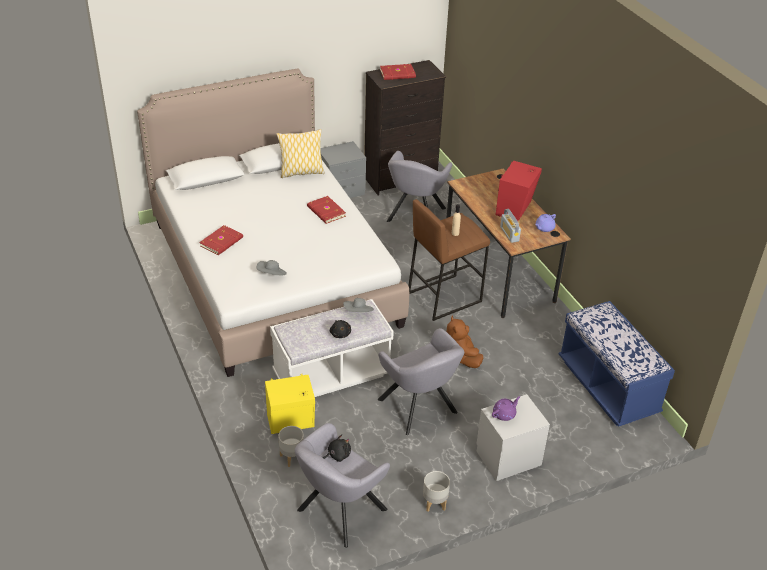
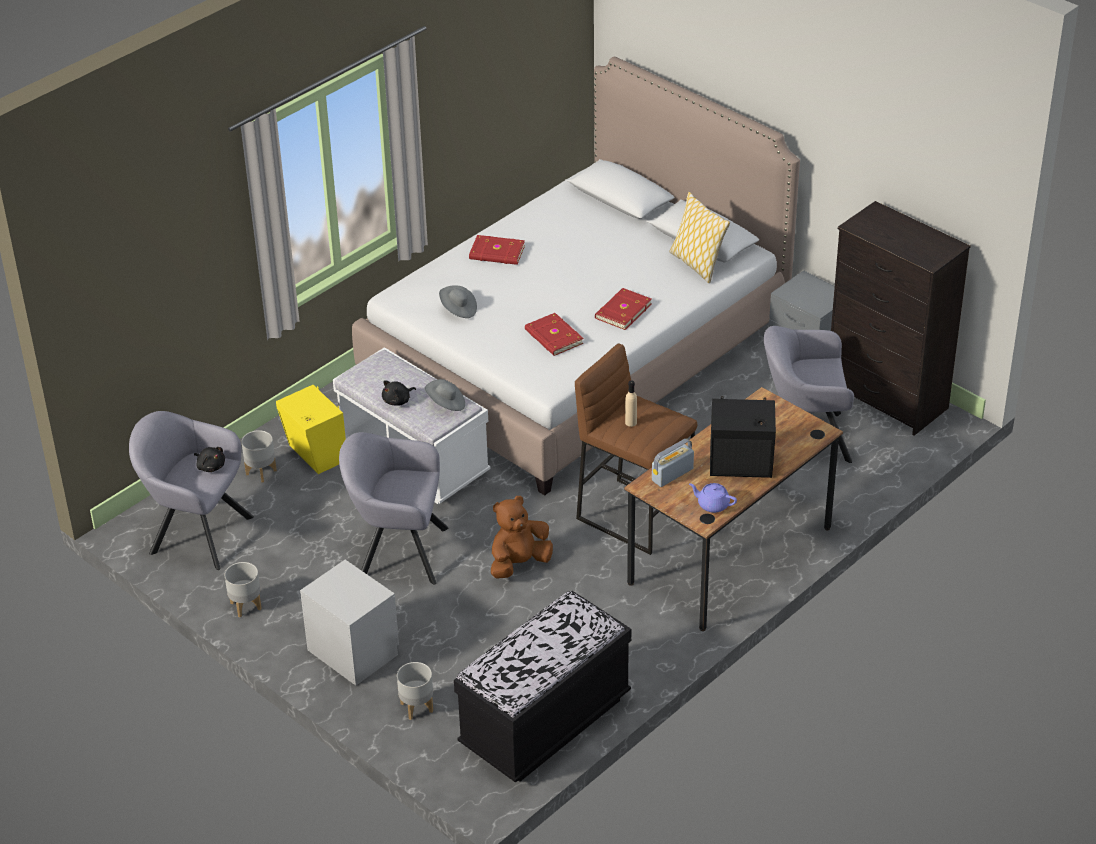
camera: 70 degrees right, 0 degrees up
(398, 74) = (895, 229): red book -> red book (553, 337)
(419, 409) = (397, 551): grey armchair -> grey armchair turned 60 degrees clockwise
(504, 414) = (346, 581): purple teapot -> none
(515, 208) = (742, 466): red speaker -> black speaker
(573, 441) = (416, 707): none -> grey planter
(607, 387) = (545, 723): blue bench -> black bench

